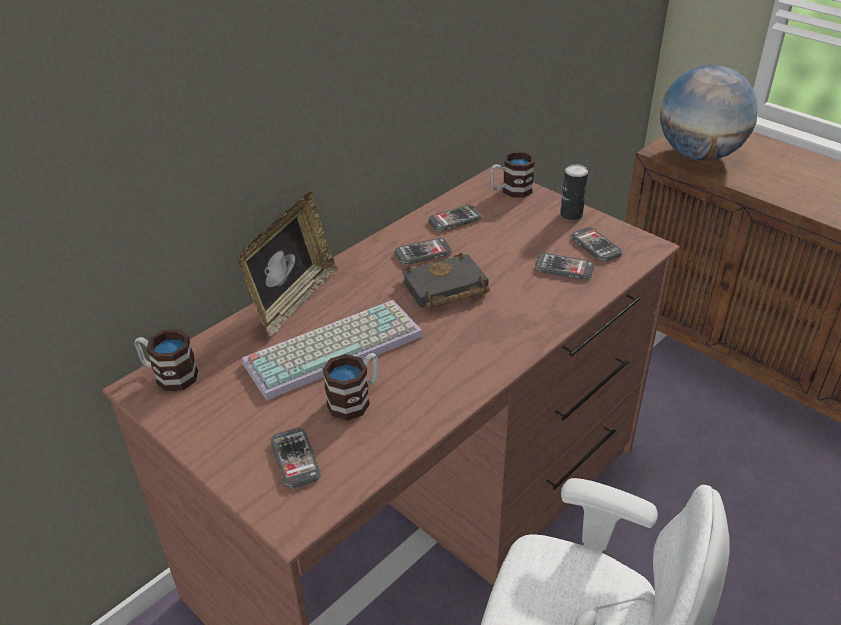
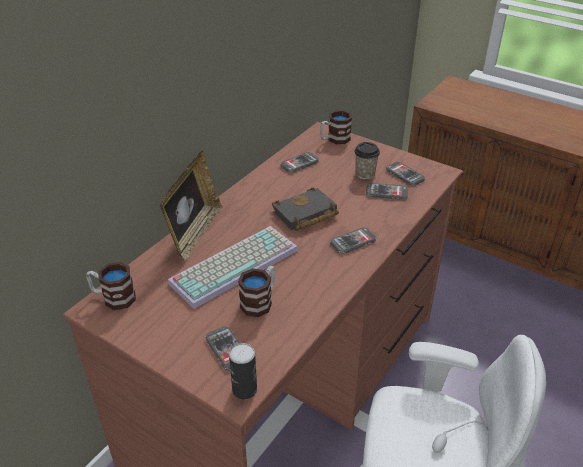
camera: 10 degrees left, 0 degrees up
(423, 253) = (282, 190): phone -> phone (353, 242)
(540, 240) = (365, 174): none -> cup
(571, 215) = (382, 154): can -> can (244, 389)
(699, 154) = (458, 104): globe -> none

